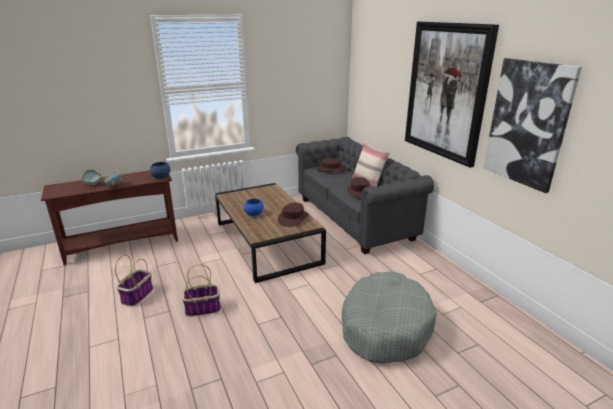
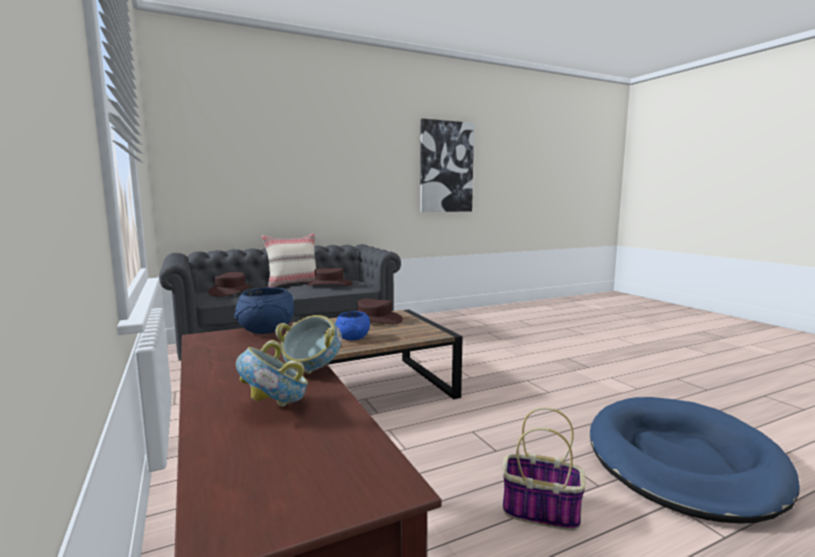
camera: 90 degrees left, 15 degrees down
(146, 360) = (682, 461): none -> blue dog bed
(203, 308) = (540, 430): basket -> none
(385, 326) = (515, 341): grey dog bed -> none
(446, 91) = (363, 153): picture -> none

